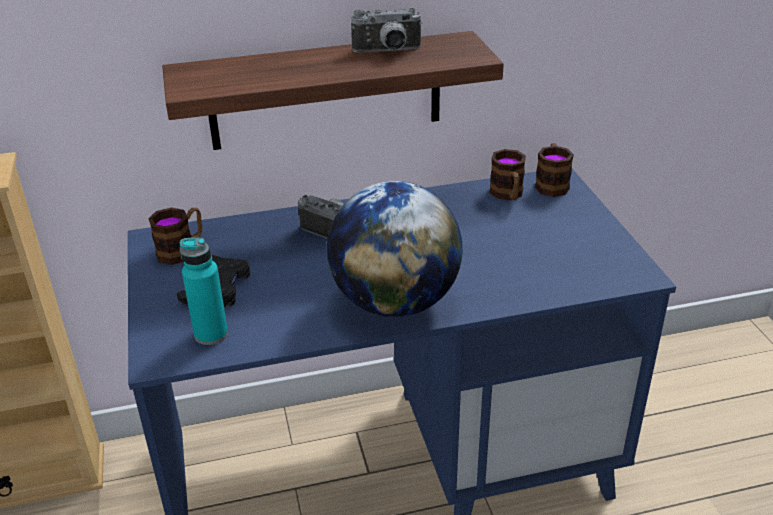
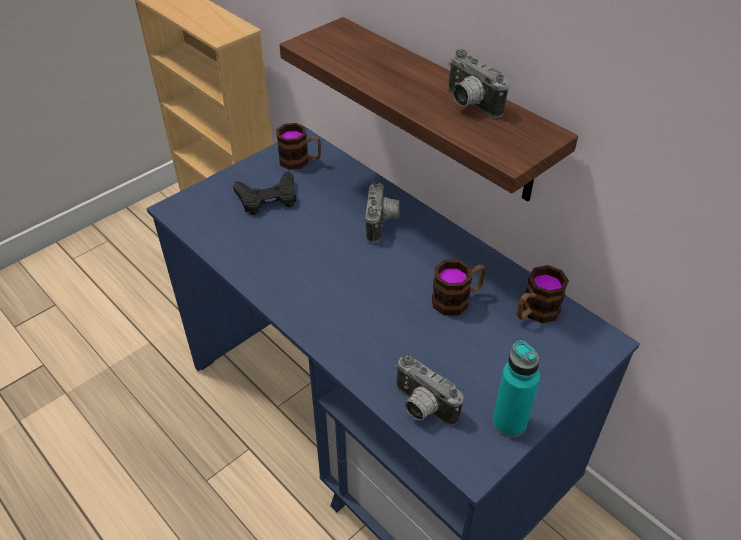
camera: 60 degrees right, 10 degrees up
(211, 334) = (213, 220): turquoise bottle -> turquoise bottle (509, 423)
(395, 302) = (309, 299): globe -> none
(551, 184) = (587, 338): mug -> mug (457, 299)
(570, 280) = (421, 407): none -> camera

